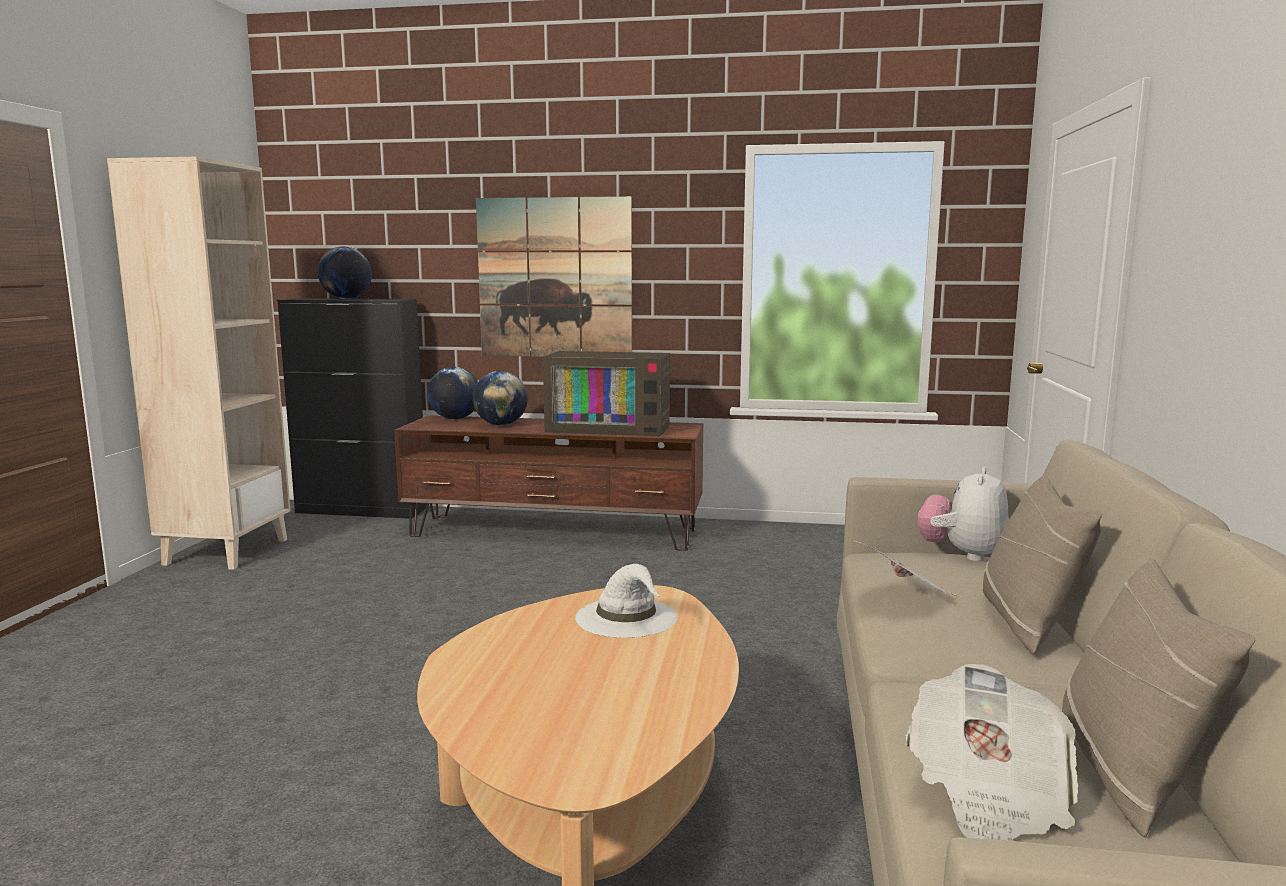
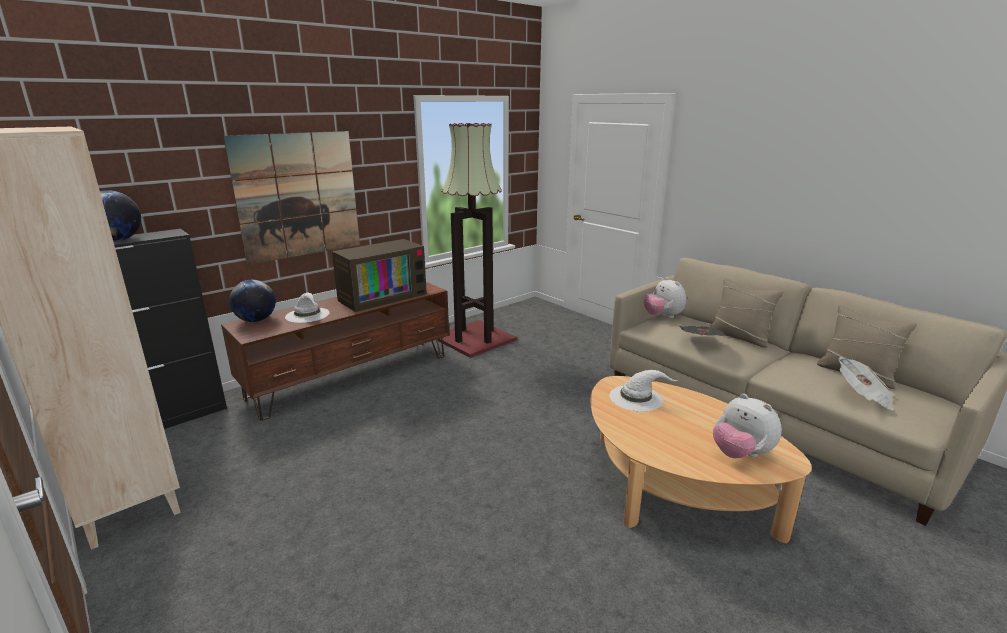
camera: 50 degrees left, 10 degrees up
(501, 425) = (308, 315): globe -> white hat
(549, 730) = (741, 454): none -> plush toy
(769, 546) = (473, 339): none -> floor lamp

